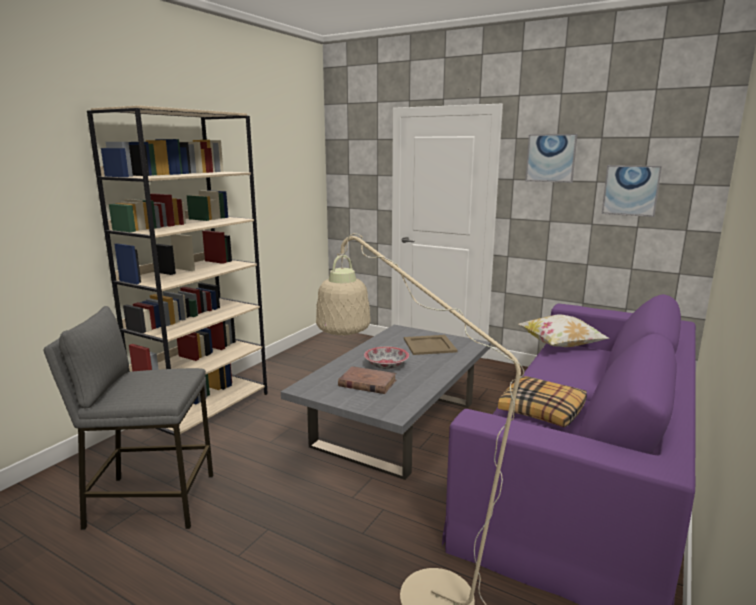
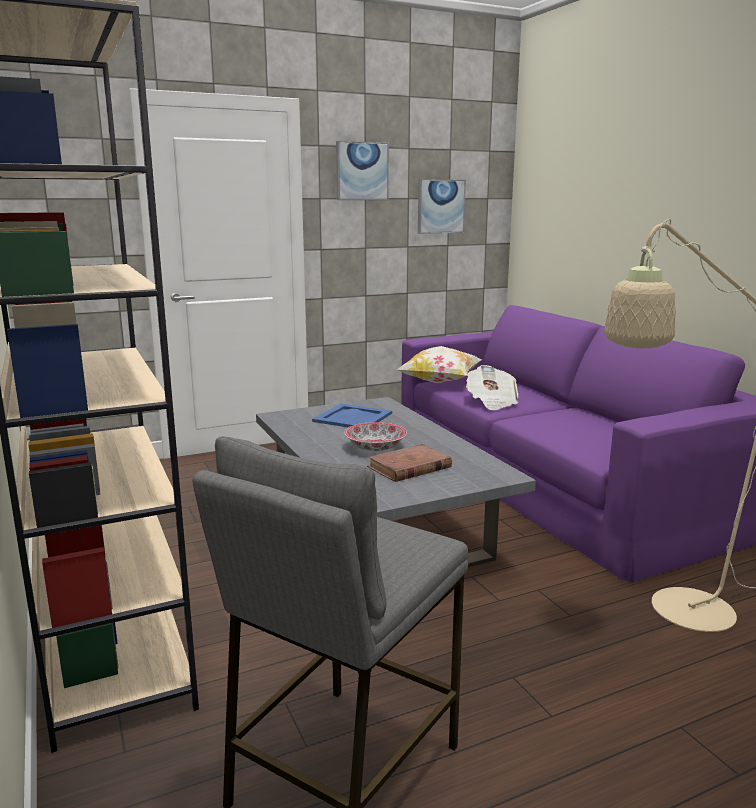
camera: 55 degrees left, 0 degrees up
(430, 345) = (353, 417): beige tray -> blue tray
(542, 410) = (567, 425): pillow -> none
(547, 373) = (491, 402): none -> newspaper

